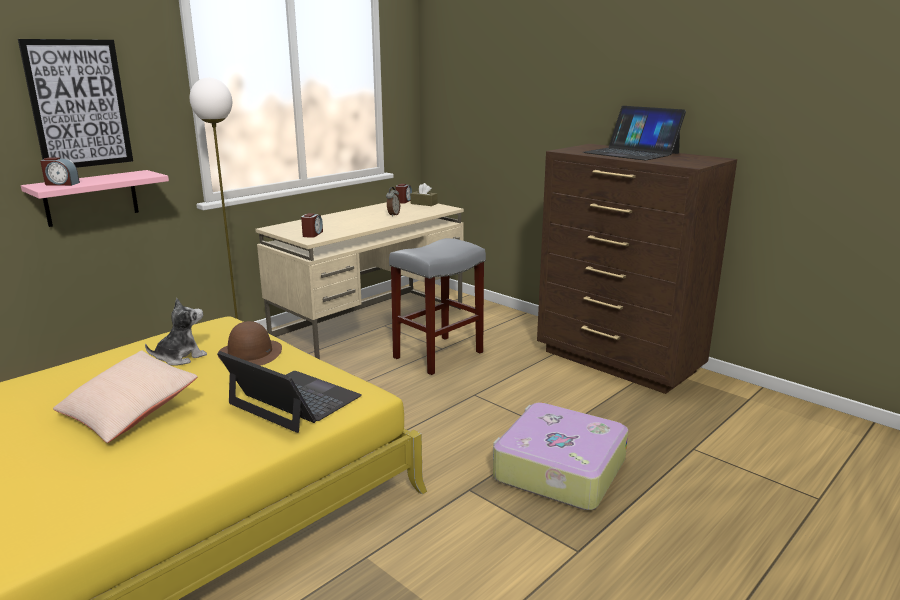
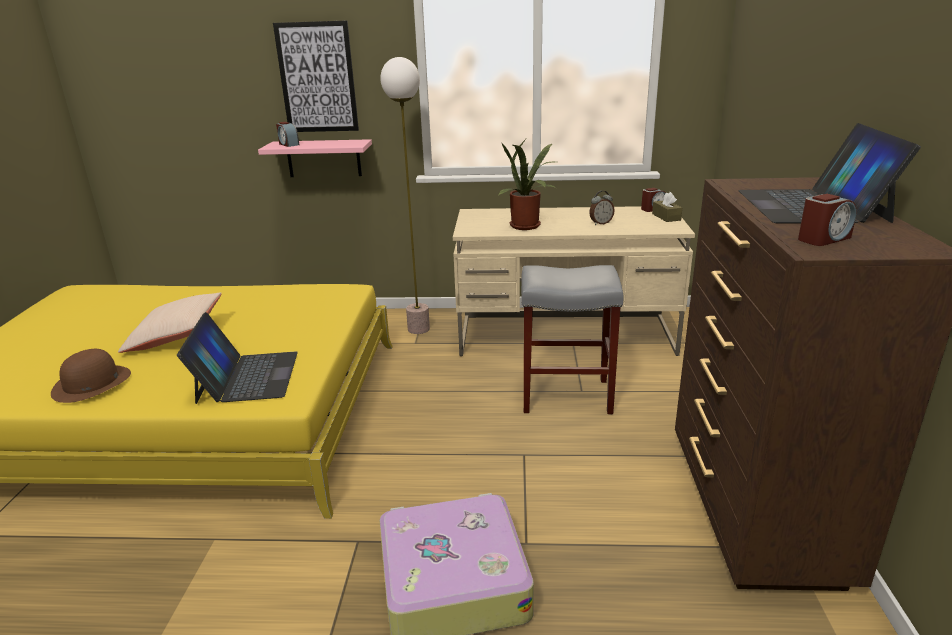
camera: 50 degrees right, 5 degrees up
(180, 357) = (276, 308): plush toy -> none
(250, 353) = (311, 323): brown hat -> brown hat (91, 383)
(312, 234) = (482, 226): alarm clock -> alarm clock (823, 239)
(348, 227) = (527, 227): none -> potted plant

